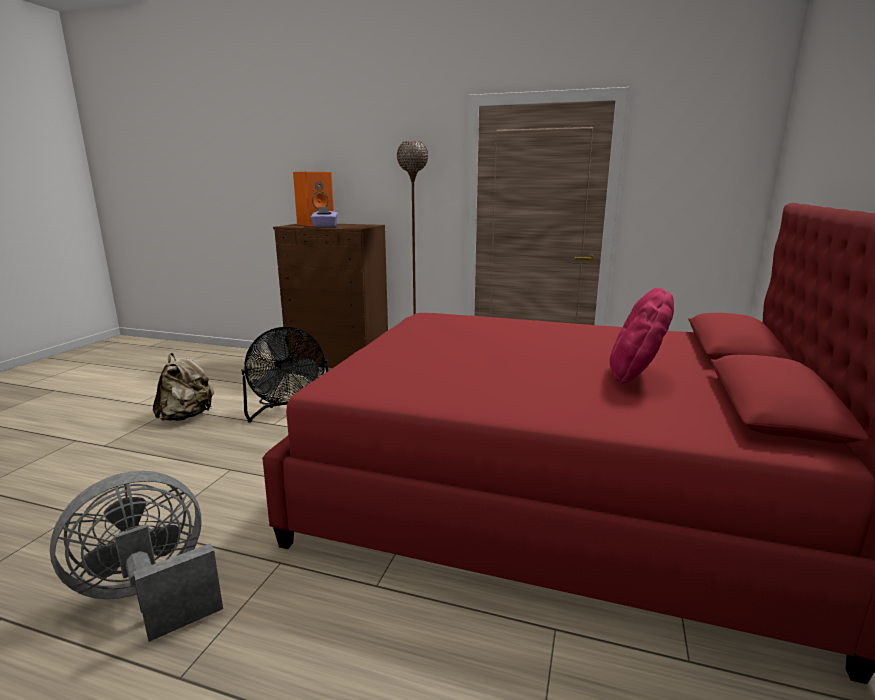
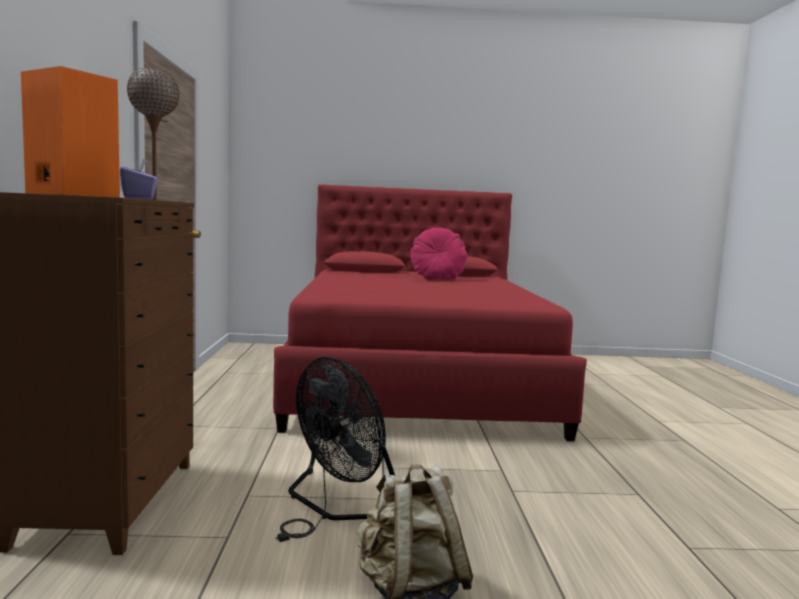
camera: 110 degrees left, 10 degrees down
(150, 595) = (673, 466): grey fan -> none

